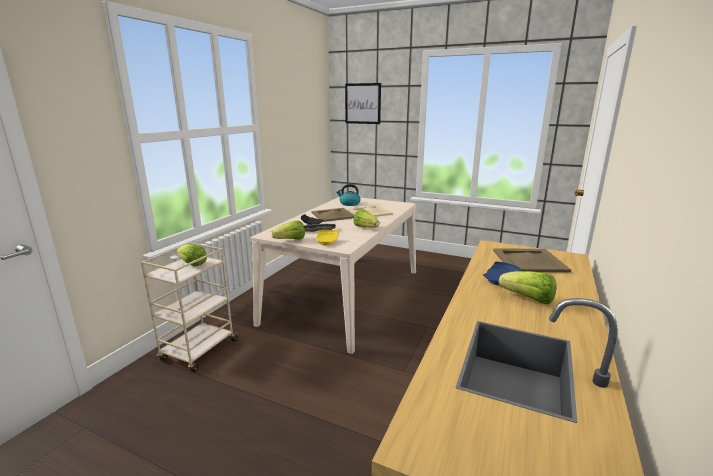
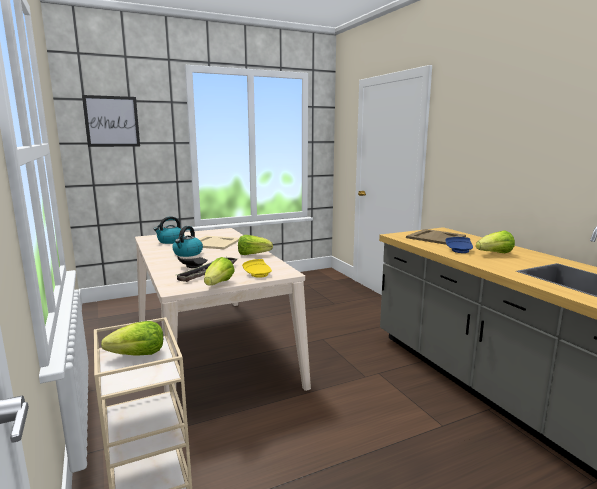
camera: 50 degrees left, 5 degrees down
(333, 215) = (188, 253): beige tray -> kettle

